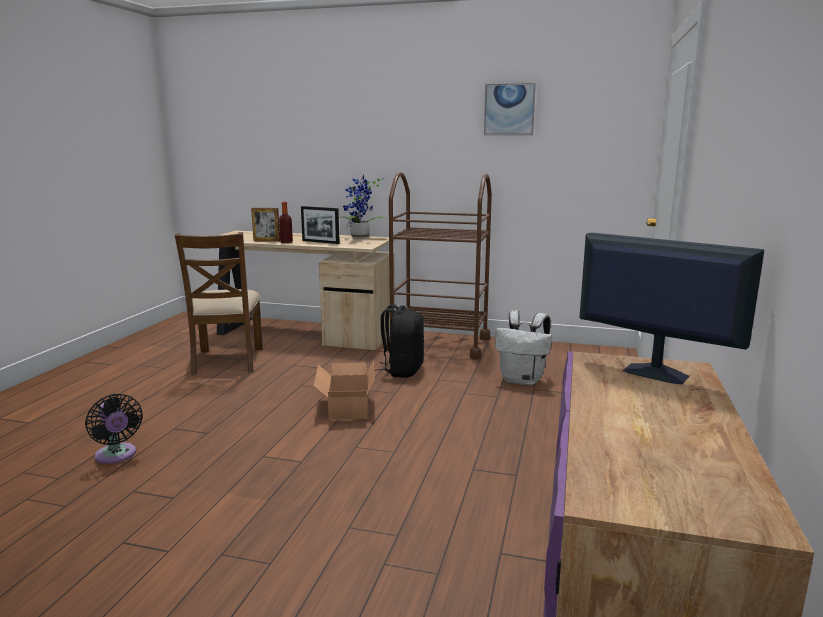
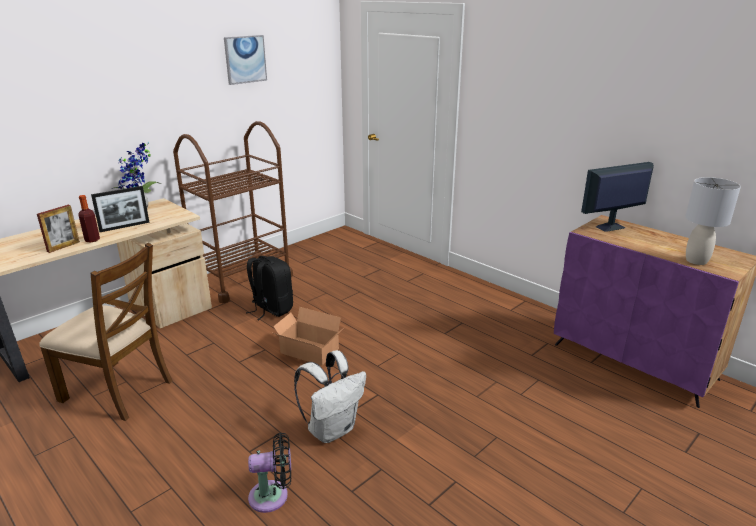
camera: 60 degrees left, 10 degrees up
(522, 380) = (346, 274): white backpack -> white backpack (332, 429)
(612, 459) = (697, 261): none -> grey table lamp

